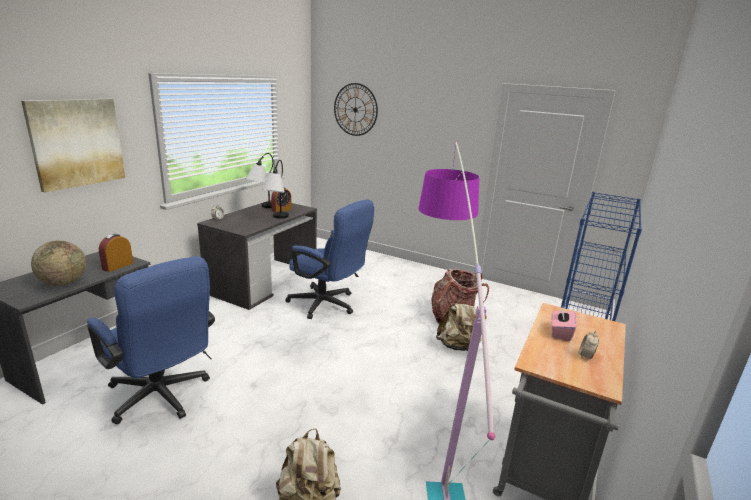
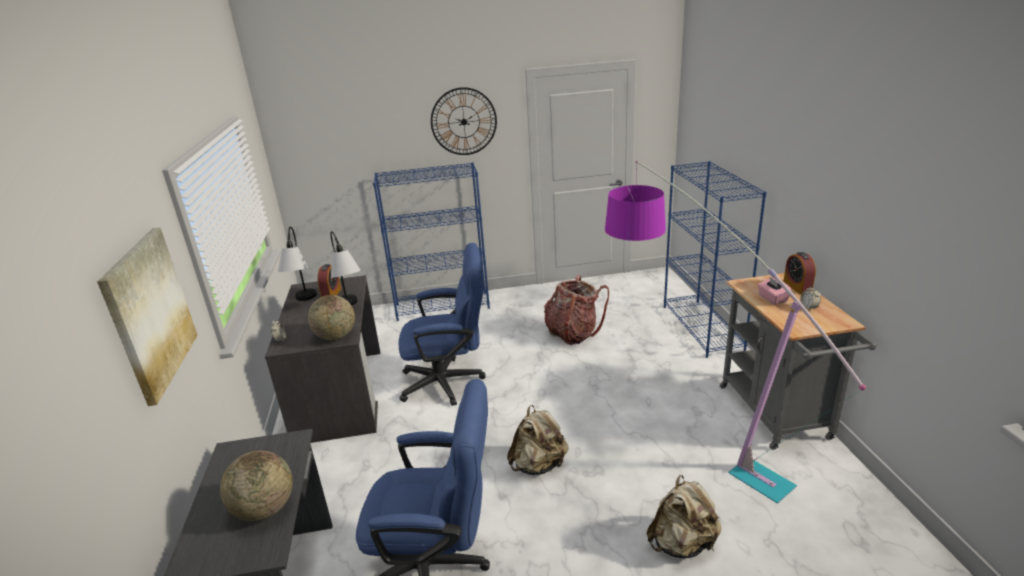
camera: 35 degrees left, 5 degrees up
(118, 266) = (284, 454): alarm clock -> alarm clock (797, 287)
(242, 228) = (336, 336): none -> globe
(355, 109) = (339, 133): wall clock -> wall clock (464, 121)
(390, 263) = (443, 306): none -> blue bookcase
(457, 346) = (610, 357): beige backpack -> beige backpack (539, 465)

